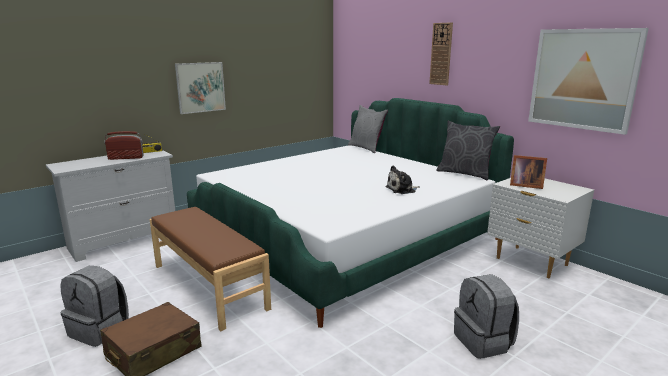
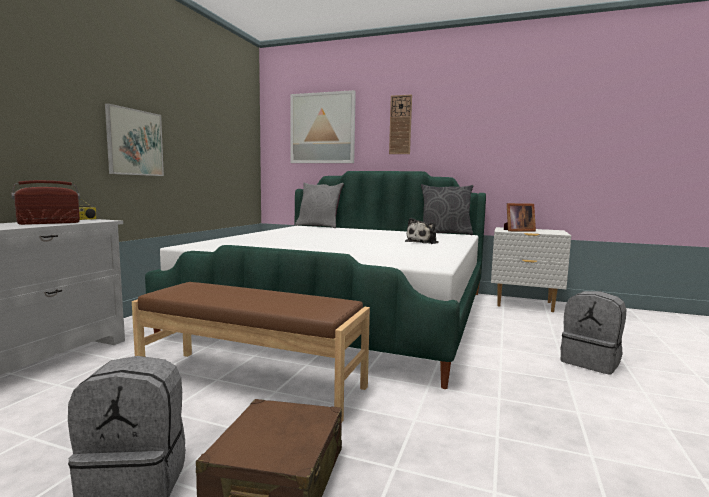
camera: 30 degrees left, 10 degrees down
(583, 79) = (544, 138): picture -> picture (322, 128)

